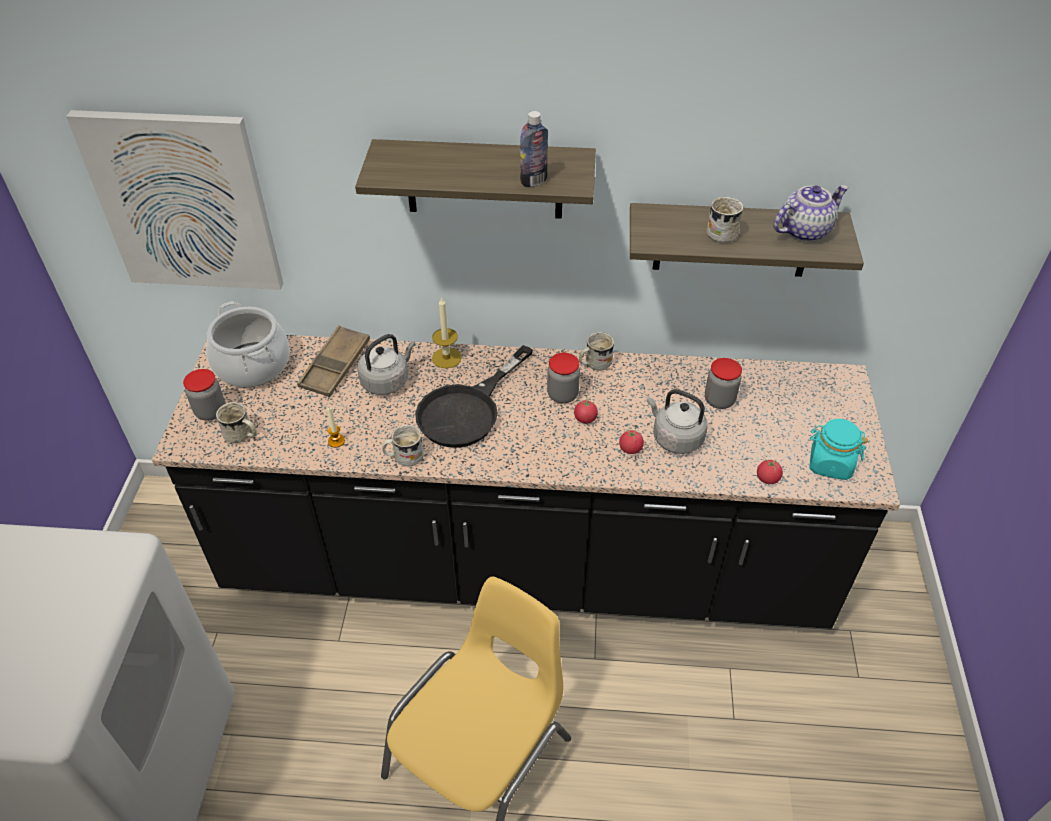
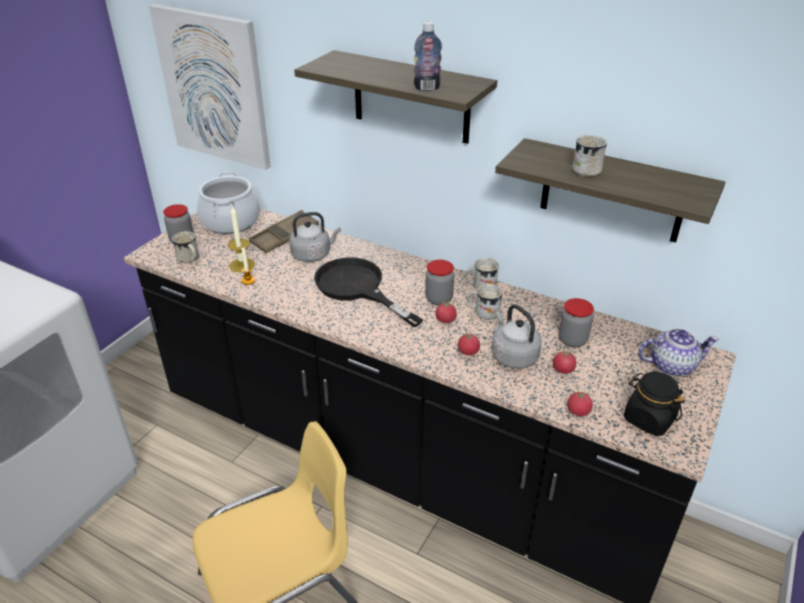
camera: 25 degrees right, 10 degrees down
(404, 457) = (287, 304): white mug -> white mug (483, 312)
(446, 358) = (367, 252): candle -> candle (242, 265)
(467, 409) = (357, 288): black frying pan -> black frying pan turned 75 degrees clockwise
(729, 437) = (563, 369): none -> tomato
(804, 230) = (668, 183): teapot -> teapot (672, 365)
(830, 464) = (648, 419): turquoise jar -> black jar

